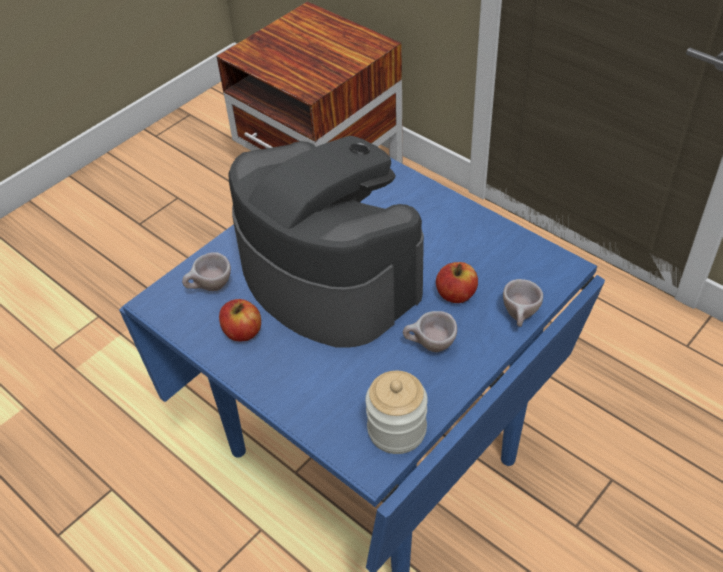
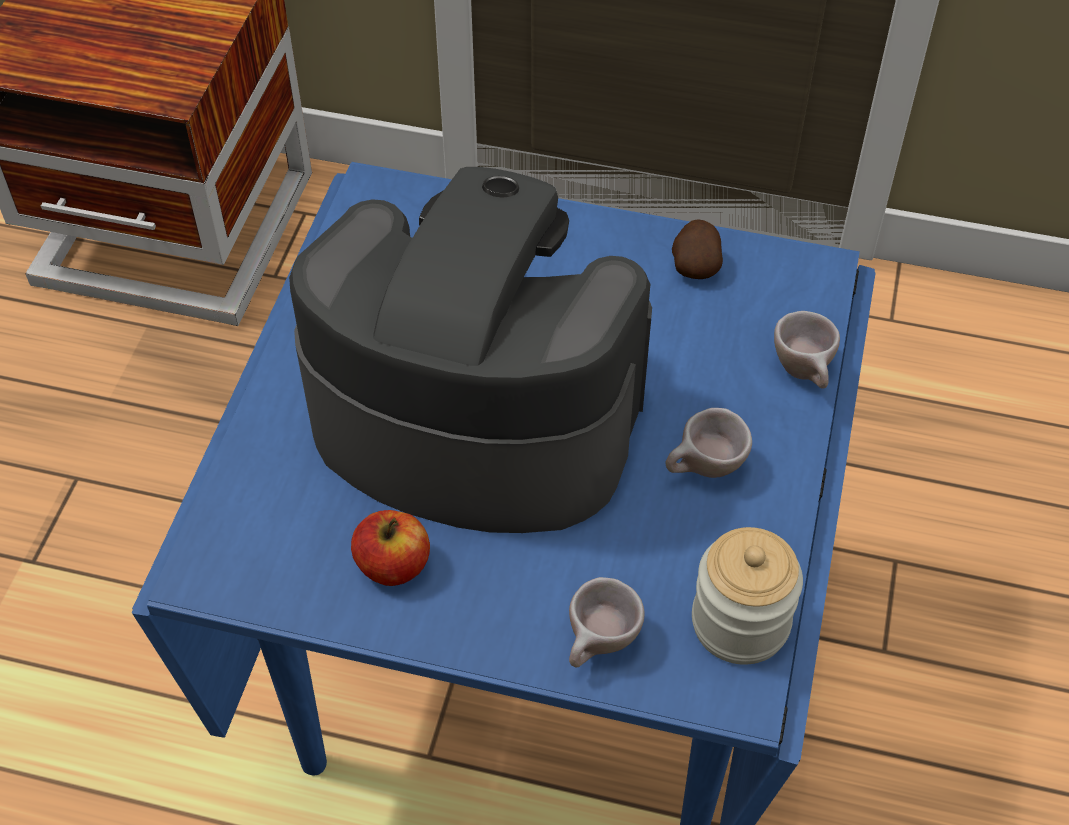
camera: 30 degrees left, 5 degrees up
(210, 288) = (285, 512): beige cup -> beige cup (599, 647)
(456, 294) = (689, 372): apple -> none
(496, 242) = (695, 264): none -> potato

